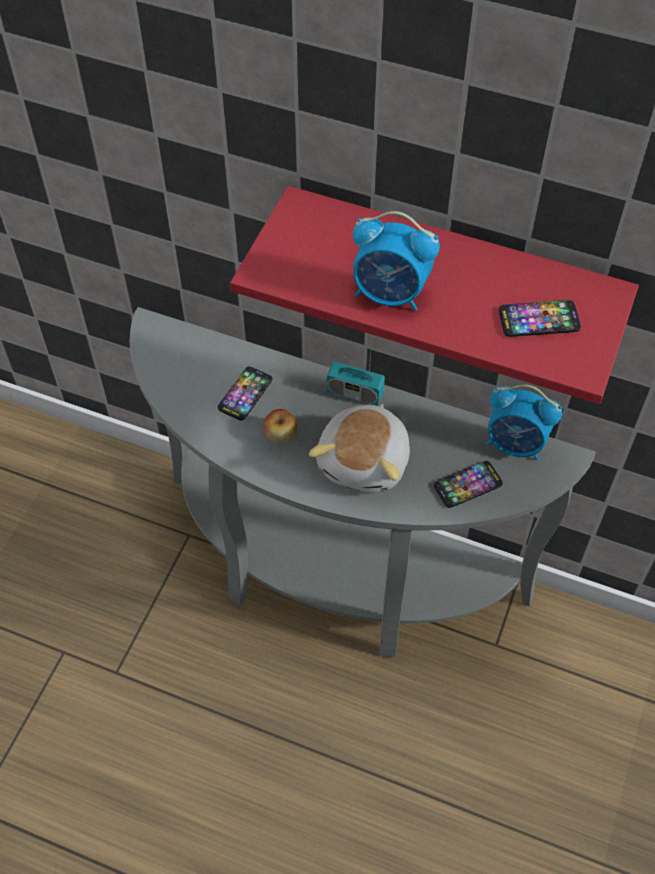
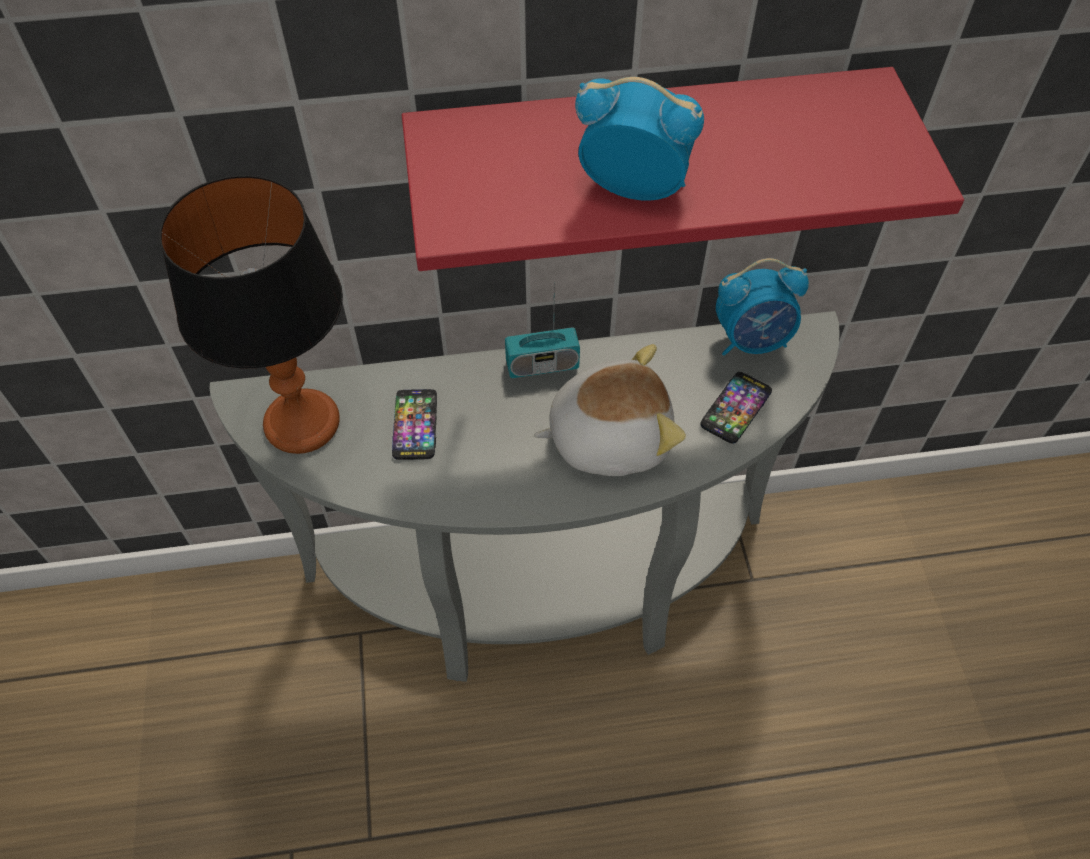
camera: 30 degrees left, 0 degrees up
(177, 359) = (302, 422): none -> table lamp
(281, 435) = (490, 453): apple -> none
(365, 461) = (608, 436): plush toy -> plush toy turned 90 degrees counterclockwise
(390, 294) = (633, 188): alarm clock -> alarm clock turned 150 degrees counterclockwise
(539, 320) = (825, 146): phone -> none

